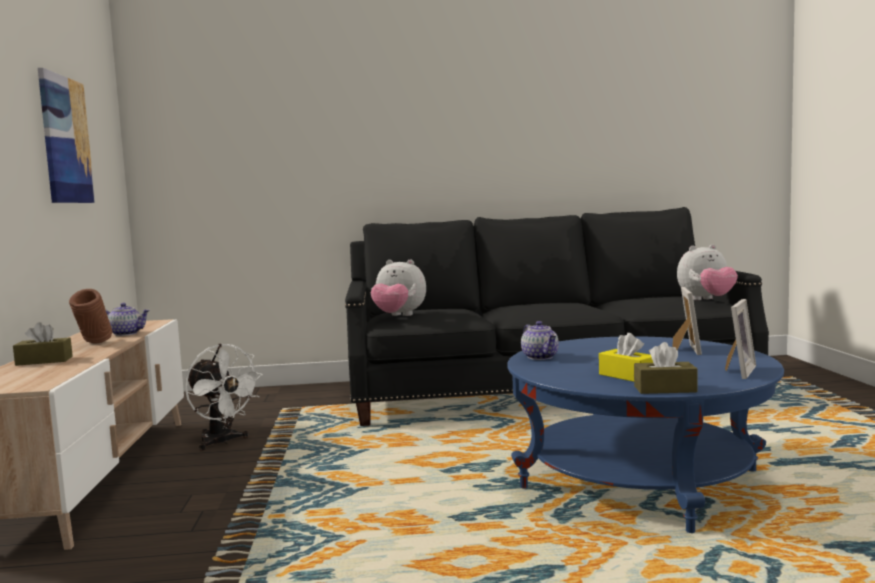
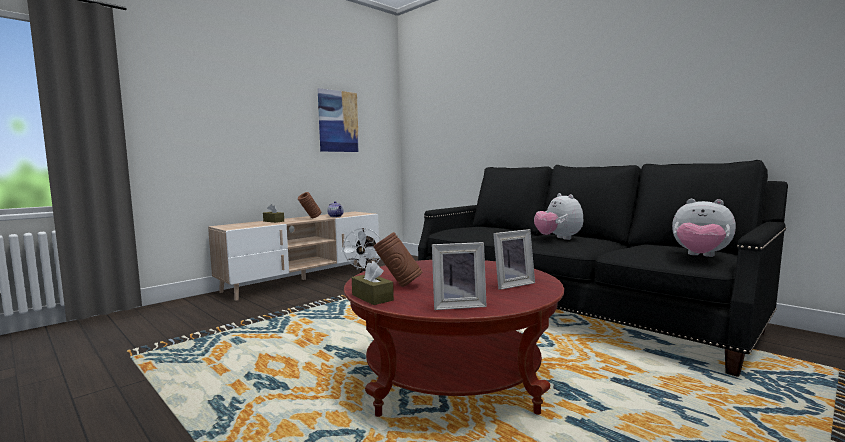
camera: 50 degrees right, 0 degrees up
(398, 316) = (459, 228): plush toy -> plush toy (558, 238)
(540, 357) = (423, 264): teapot -> none
(627, 376) = (398, 285): yellow tissue box -> brown vase
(639, 480) = (453, 377): blue coffee table -> red coffee table

